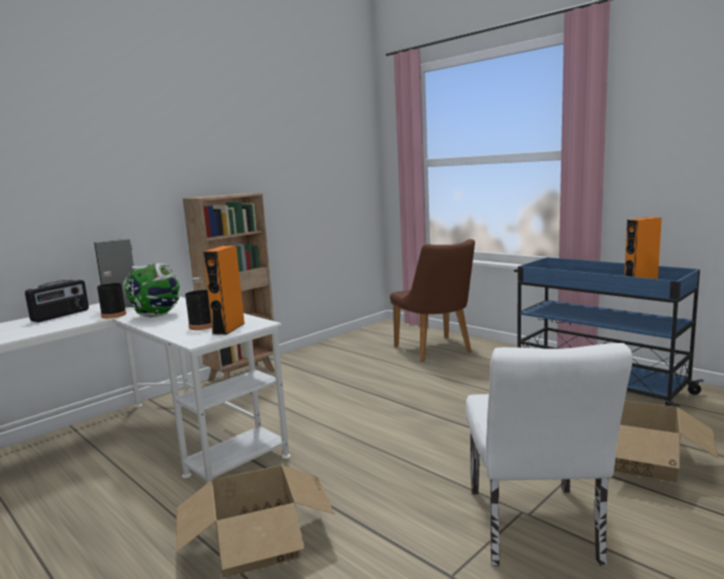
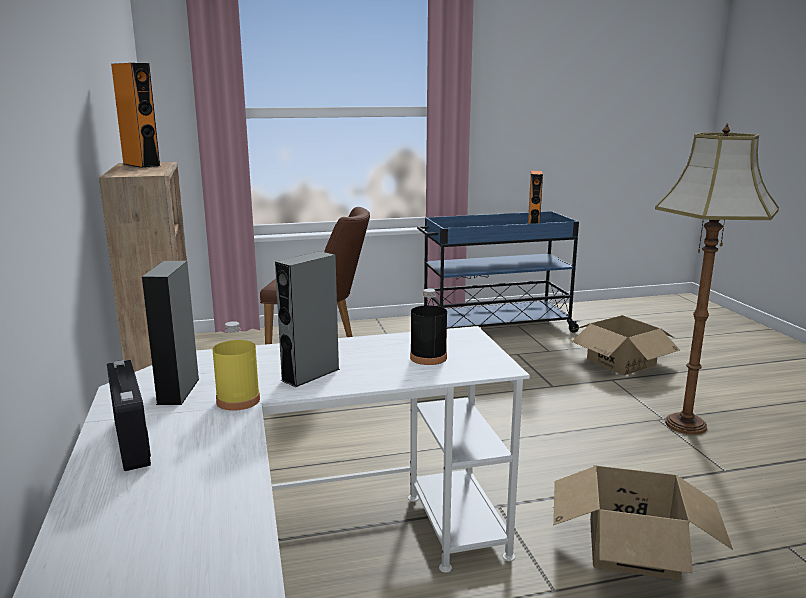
camera: 60 degrees left, 5 degrees up
(114, 315) = (238, 400): black bottle -> yellow bottle
(156, 316) = (310, 374): globe -> grey speaker
(229, 328) = (465, 348): orange speaker -> orange speaker (141, 165)
(535, 532) = (687, 425): white chair -> floor lamp

